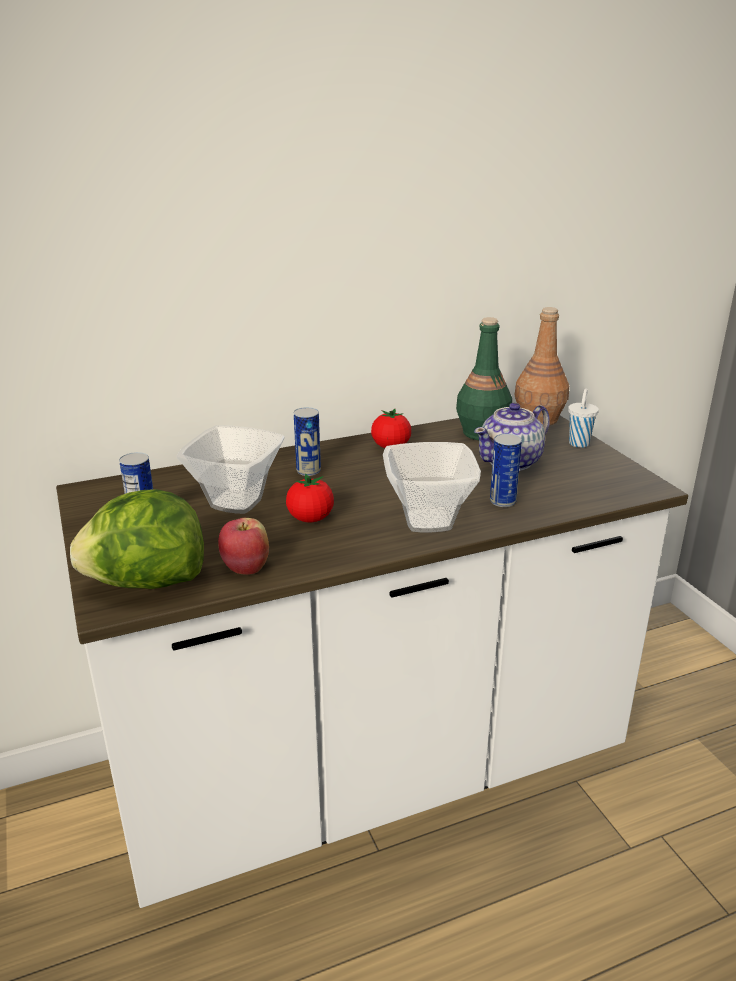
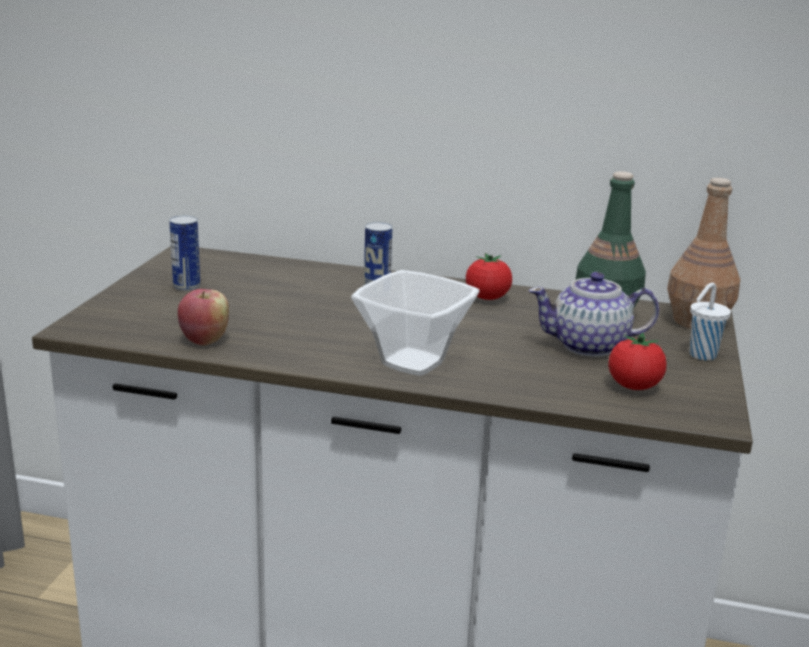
camera: 35 degrees right, 5 degrees down
(147, 583) = (122, 324): lettuce -> none
(239, 502) = (280, 296): bowl -> none
(310, 519) = (314, 326): tomato -> tomato (634, 386)
(502, 501) = (516, 373): can -> none

